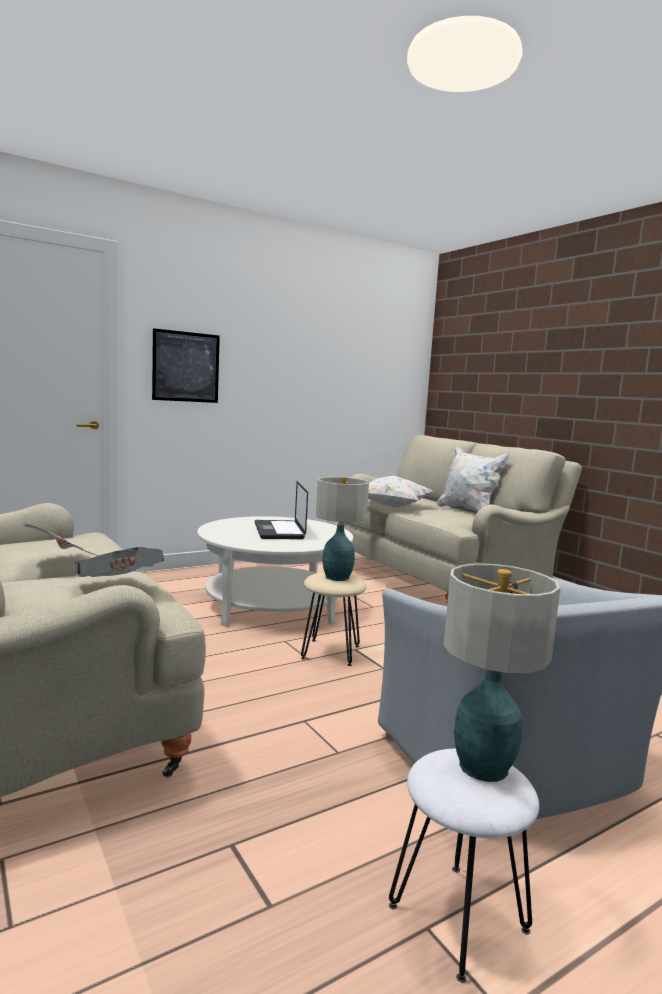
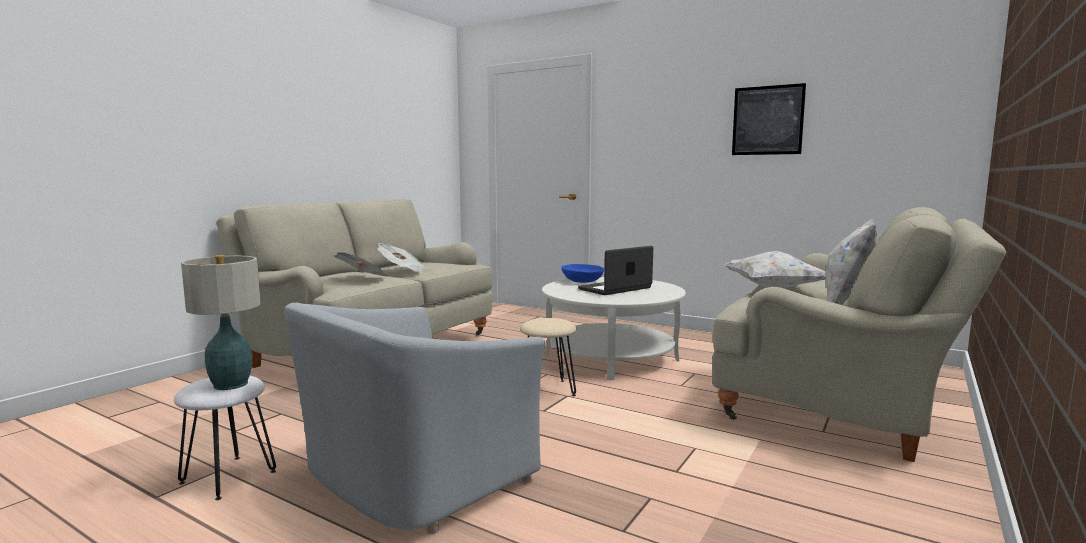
camera: 65 degrees right, 0 degrees up
(186, 367) = (642, 145): picture -> picture (767, 120)
(221, 530) = (582, 281): none -> blue bowl
(336, 577) = (550, 322): table lamp -> none

